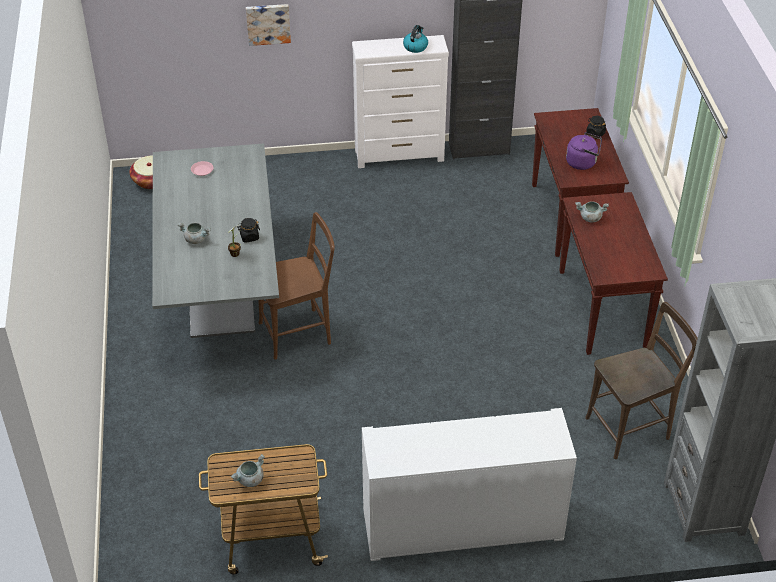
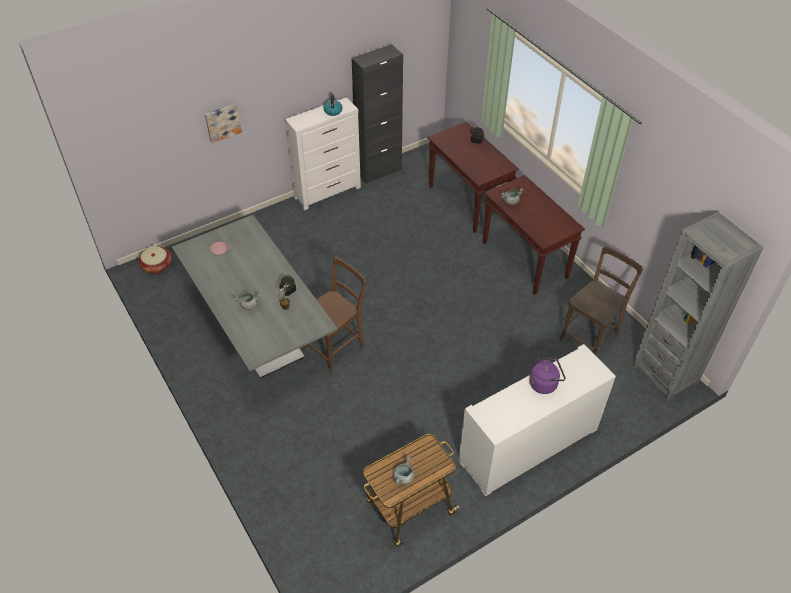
camera: 25 degrees left, 5 degrees up
(583, 163) = (481, 163): purple kettle -> purple kettle (544, 383)

